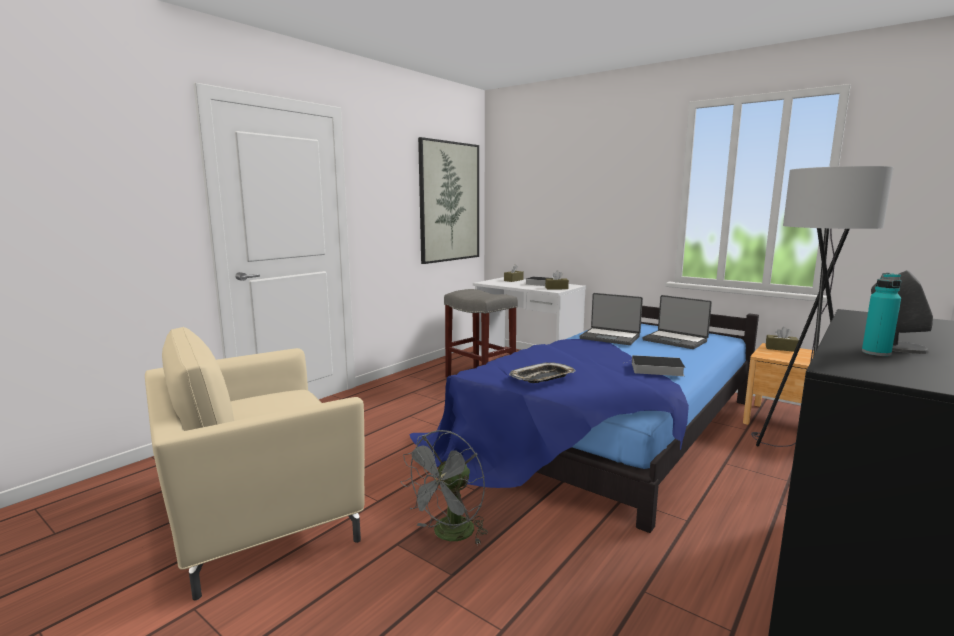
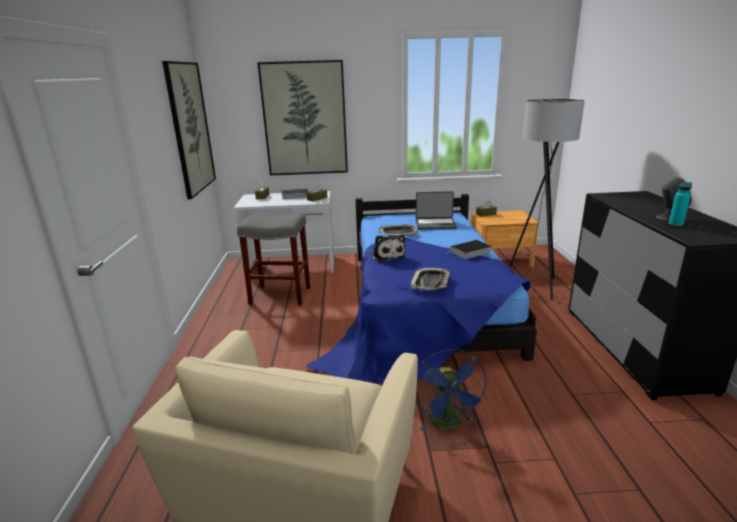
camera: 40 degrees left, 10 degrees up
(449, 535) = (448, 424): grey fan -> blue fan
(552, 349) = (387, 256): none -> plush toy
(570, 203) = (305, 119): none -> picture
(610, 337) = (398, 233): laptop -> tray

